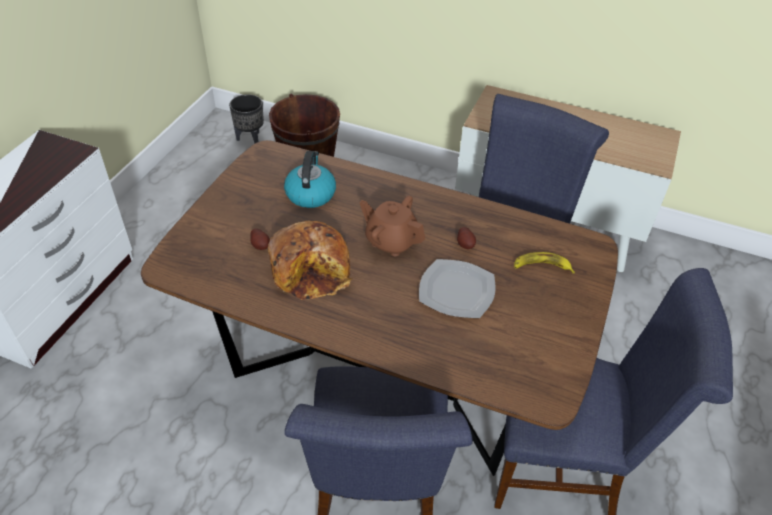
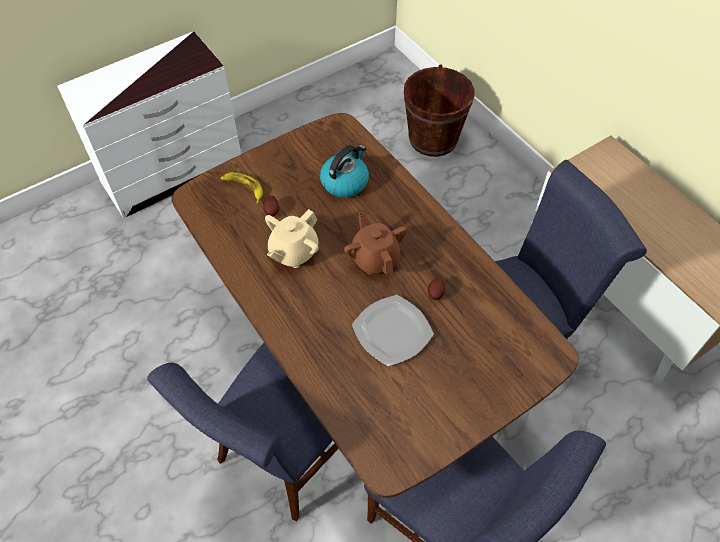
camera: 35 degrees right, 10 degrees up
(250, 139) = (402, 89): black planter -> none
(311, 269) = (293, 252): bread -> beige teapot
(541, 266) = (485, 349): banana -> banana (243, 188)

